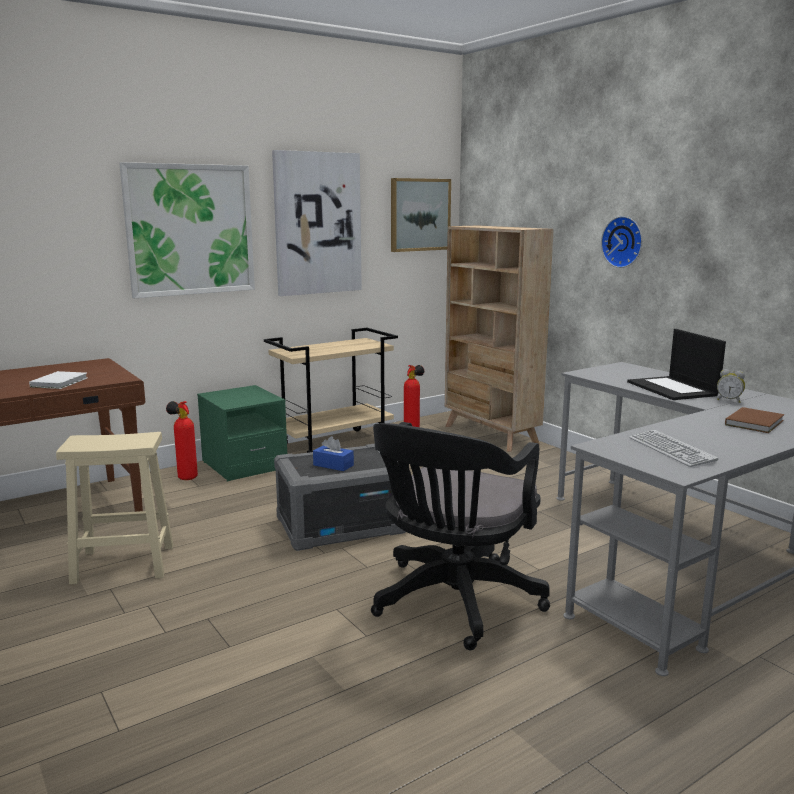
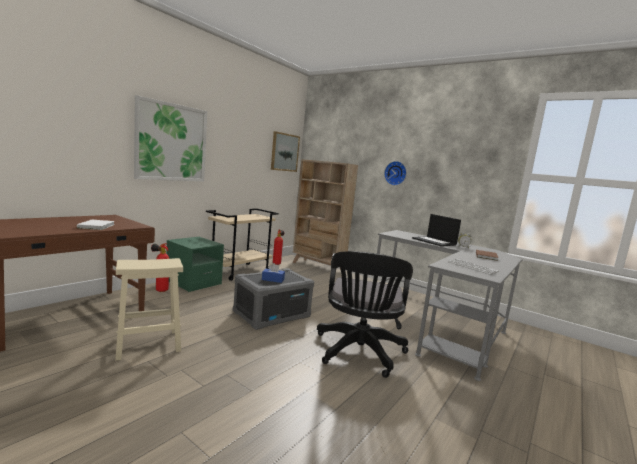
camera: 20 degrees left, 5 degrees down
(317, 223) = (238, 149): picture -> none

